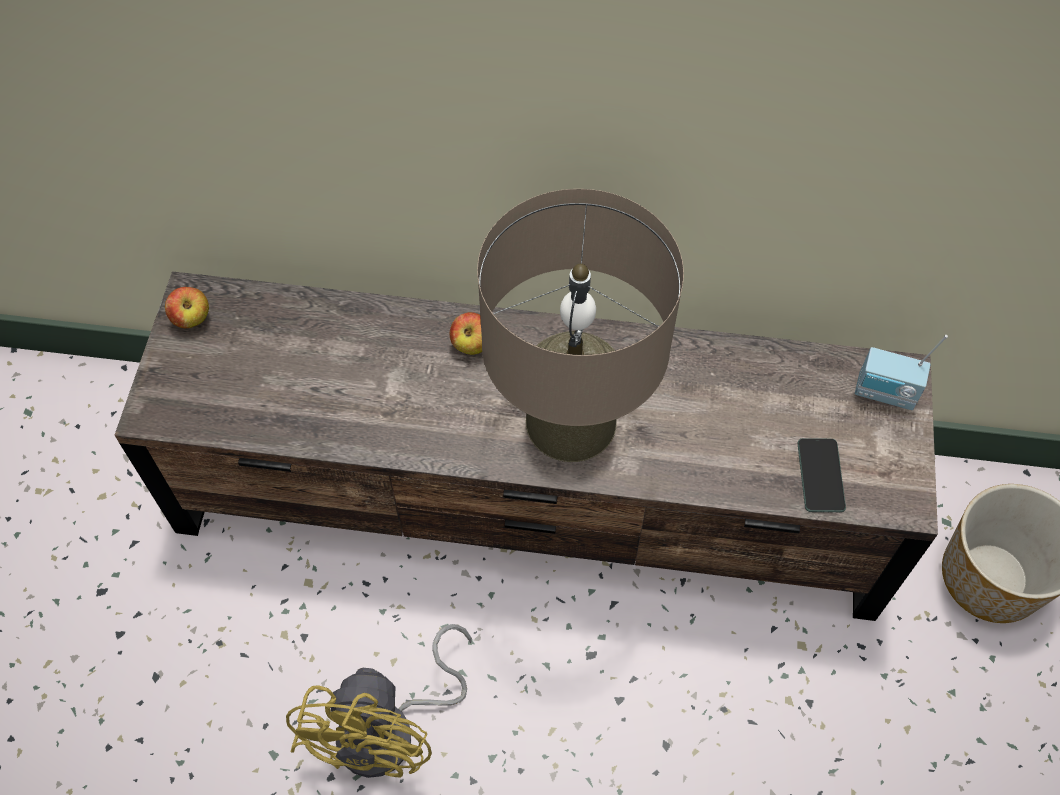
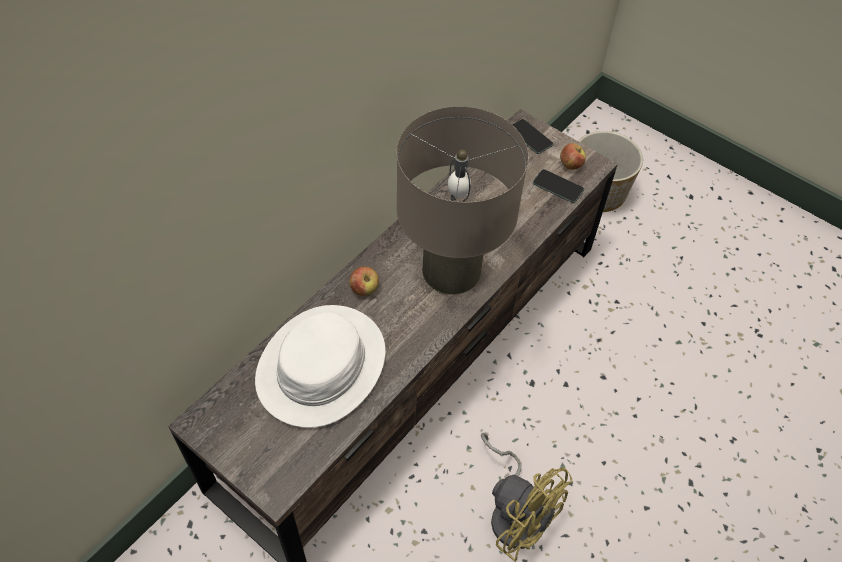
camera: 60 degrees left, 5 degrees down
(192, 318) = (219, 431): apple -> apple (570, 165)
(333, 364) = (322, 366): none -> white hat
(885, 394) = (530, 137): radio -> phone

